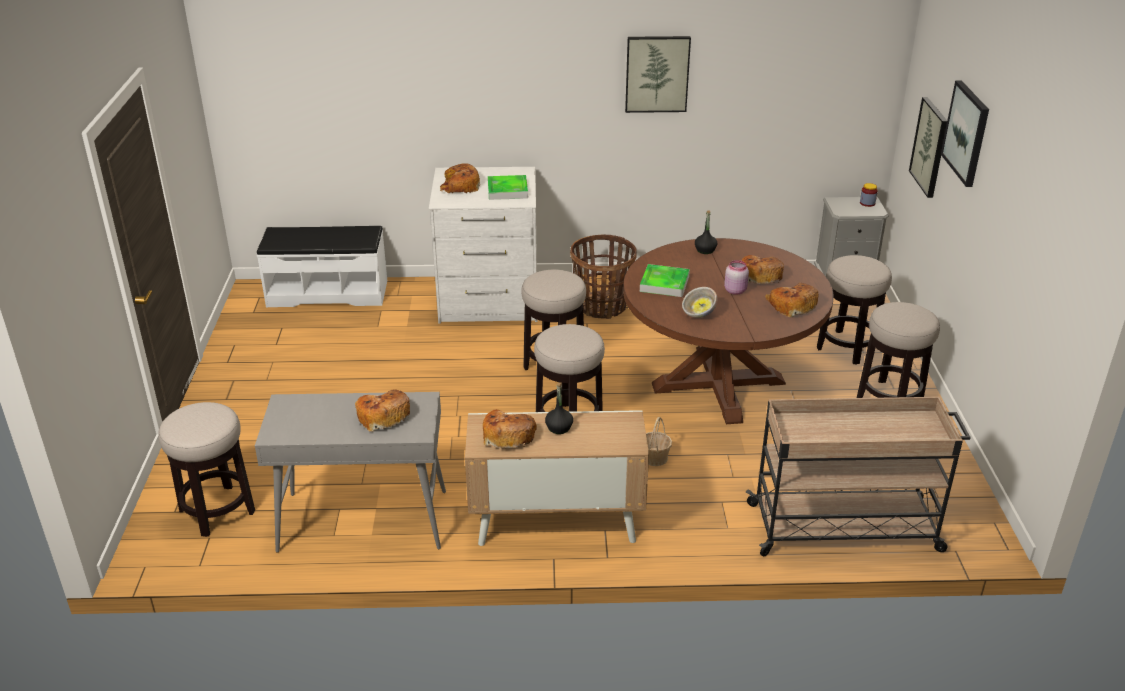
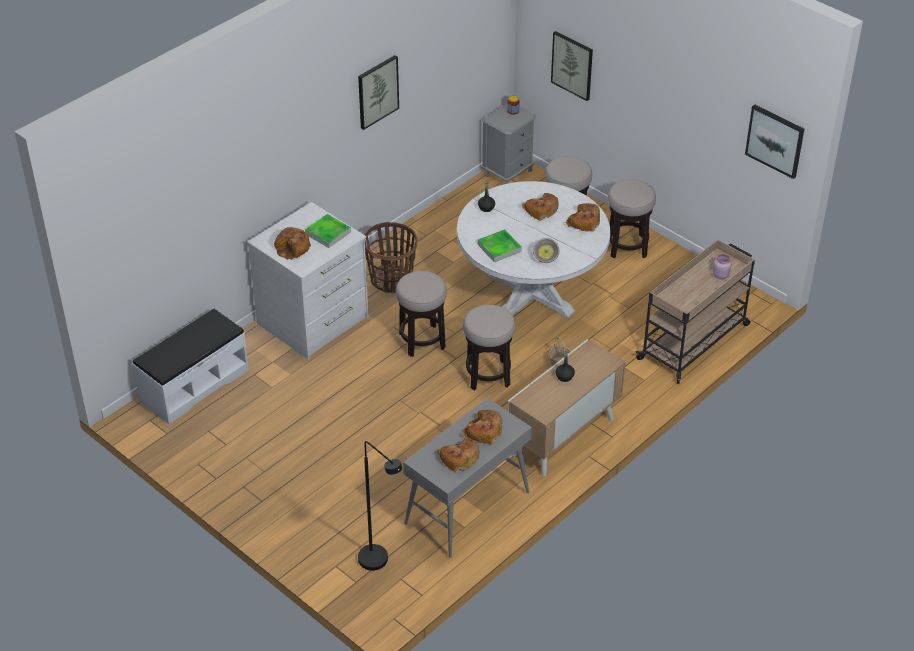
camera: 45 degrees left, 10 degrees up
(217, 511) = (379, 563): stool -> black floor lamp
(508, 435) = (547, 398): bread -> bread (458, 458)
(718, 384) = (530, 294): brown dining table -> white dining table
(735, 290) = (542, 229): pink jar -> pink jar (720, 275)
(966, 133) = (622, 58): picture -> picture (775, 140)

